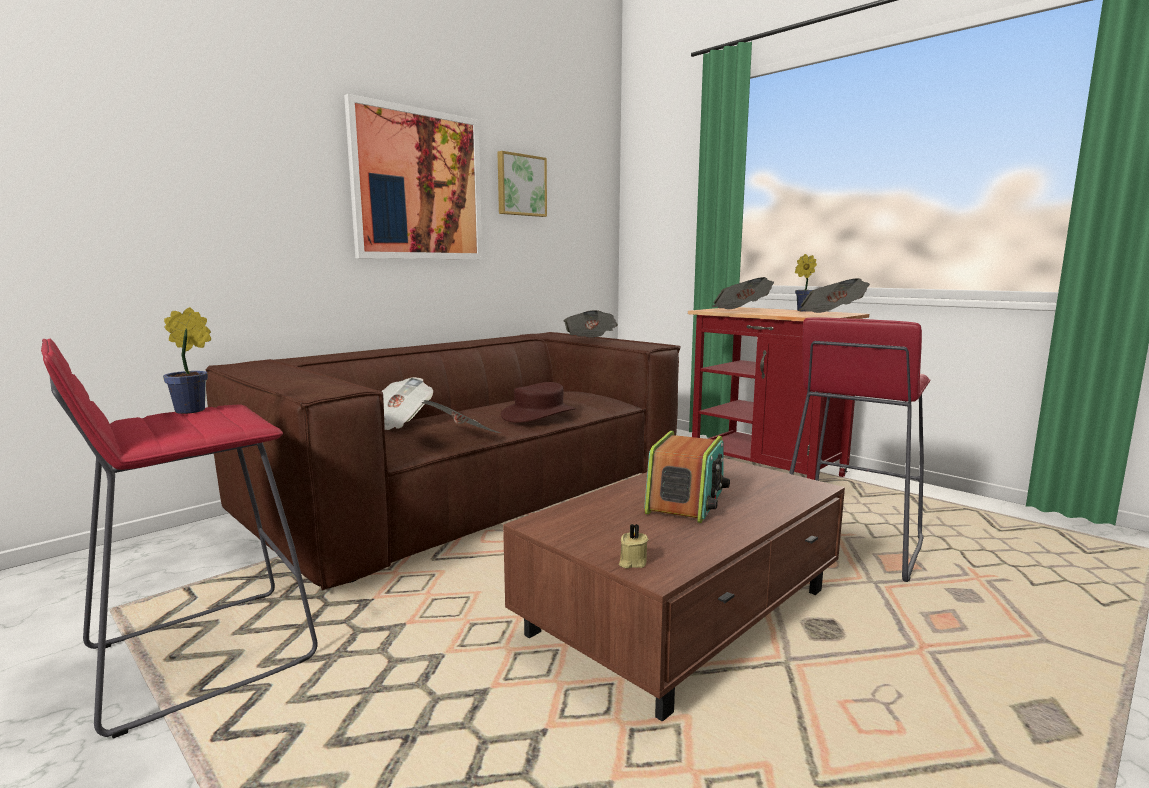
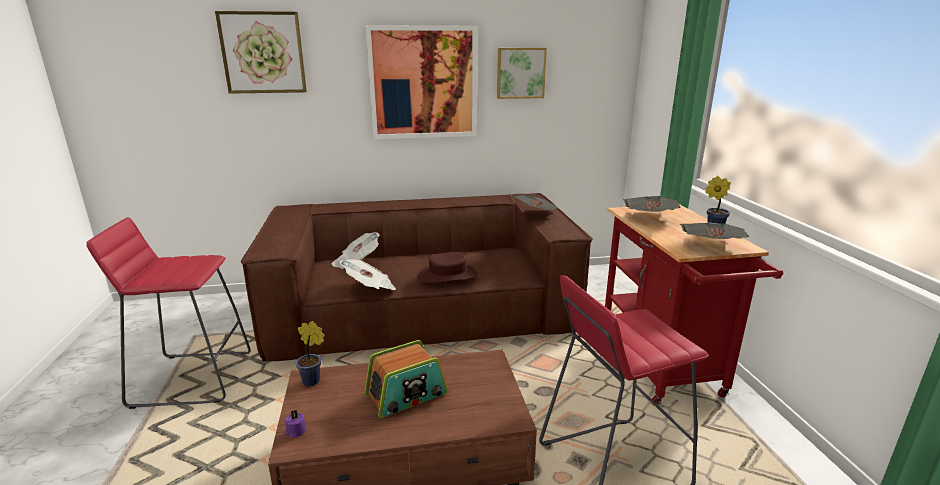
camera: 35 degrees right, 10 degrees up
(186, 109) = (263, 53): none -> picture
(194, 410) = (192, 258): potted plant -> potted plant (313, 381)
(632, 562) = (295, 431): beige candle -> purple candle

